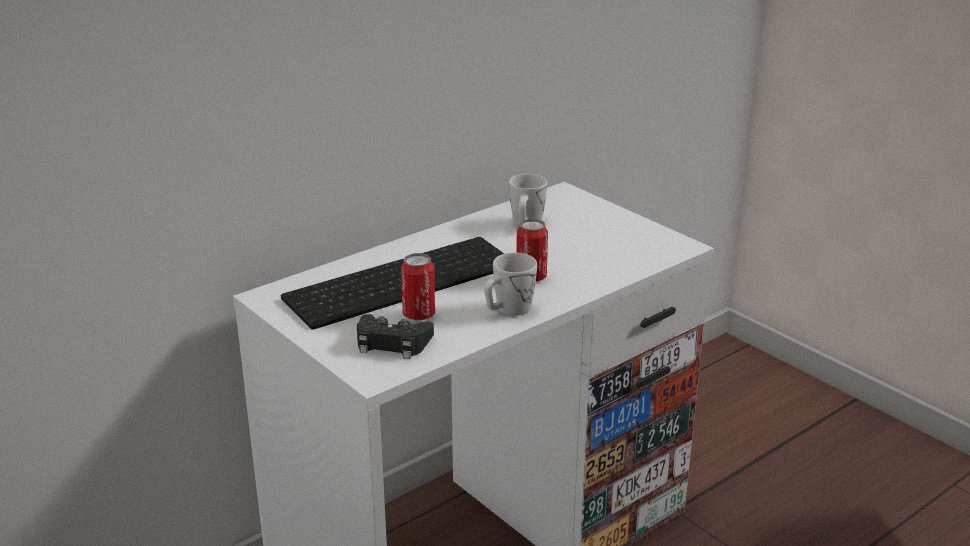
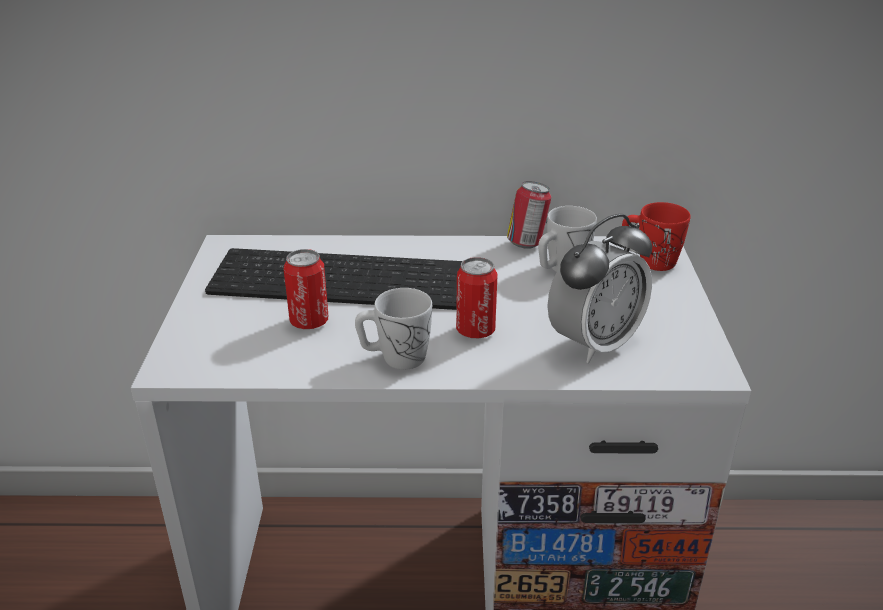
camera: 40 degrees right, 5 degrees up
(392, 343) = (240, 340): black game controller -> none
(481, 218) = (527, 244): none -> can
(569, 201) = (649, 261): none -> red mug
(607, 257) = (594, 344): none -> alarm clock

